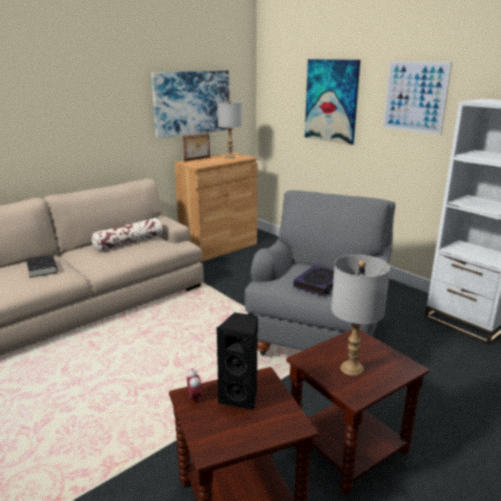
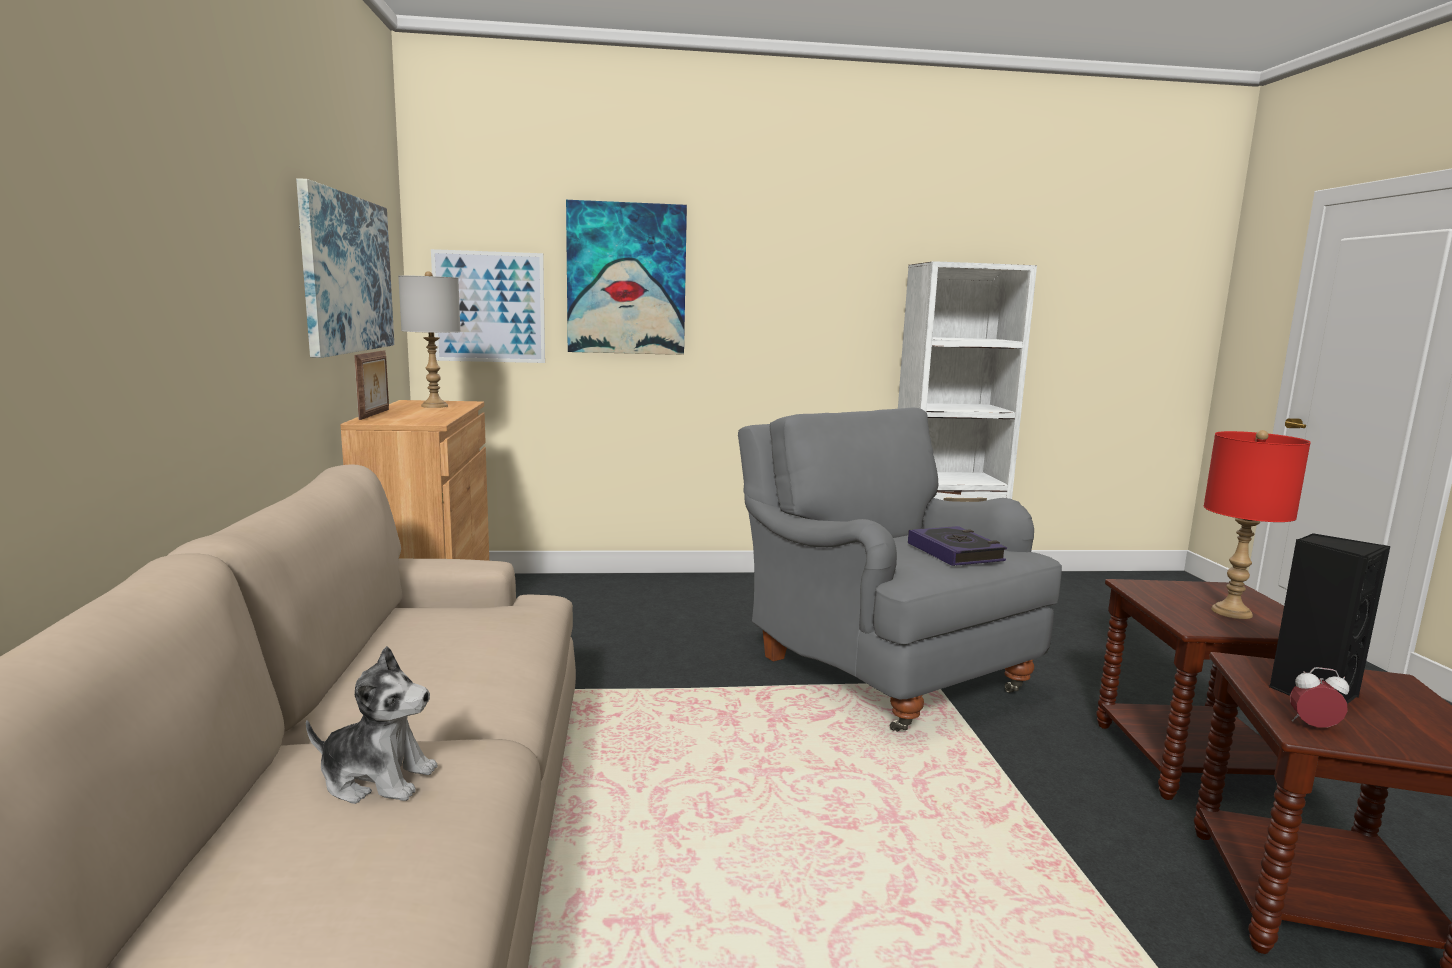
camera: 55 degrees left, 10 degrees down
(42, 269) = (377, 778): black book -> plush toy
(129, 242) = (437, 634): pillow -> none
(352, 369) = (1232, 612): grey table lamp -> red table lamp
(415, 97) = (796, 266): picture -> picture (489, 307)

